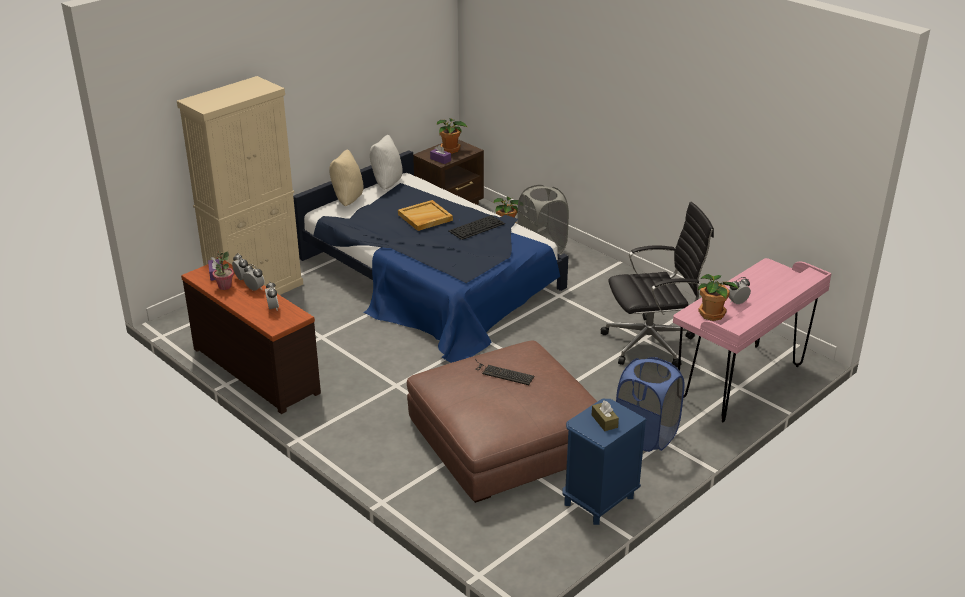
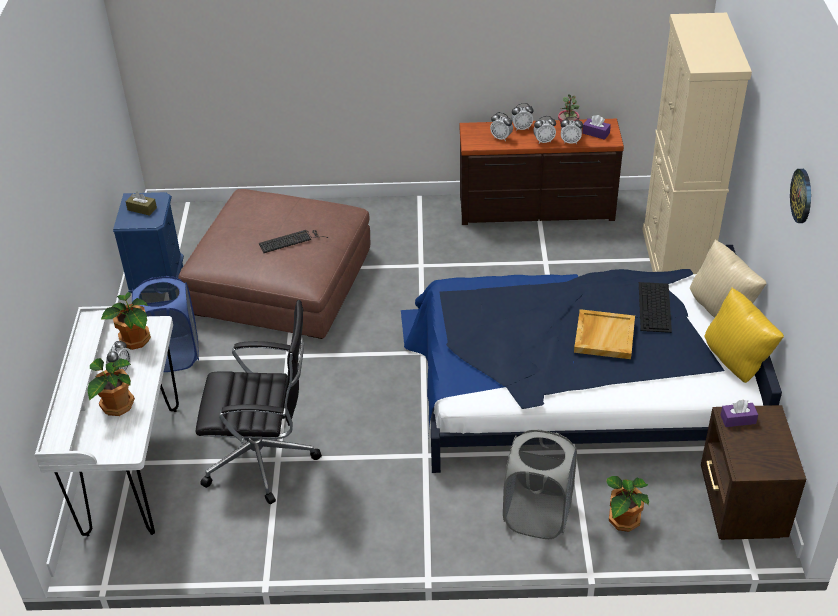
camera: 135 degrees right, 10 degrees up
(246, 305) = (521, 128): none -> alarm clock
(362, 53) = (802, 195): none -> wall clock
(386, 184) = (736, 362): white pillow -> yellow pillow
(451, 150) = (762, 448): potted plant -> potted plant (116, 406)
(477, 227) = (535, 359): keyboard -> keyboard (655, 307)
(651, 343) = (263, 458): black office chair -> black office chair turned 120 degrees counterclockwise
(741, 383) = (132, 470): pink desk -> white desk

